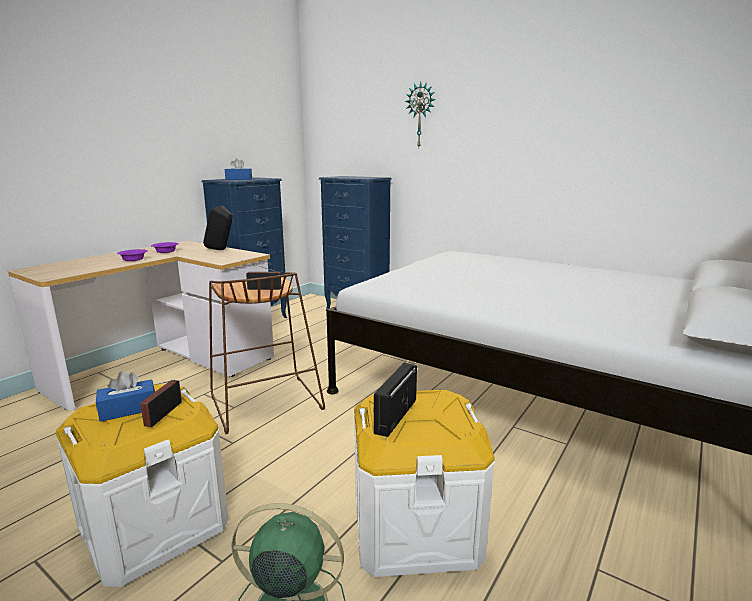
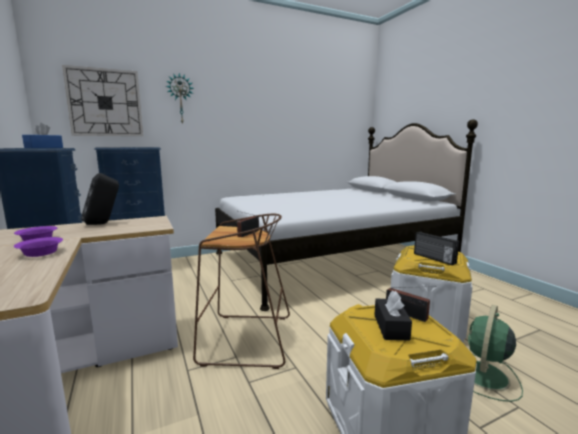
camera: 60 degrees left, 5 degrees down
(128, 409) = (391, 327): blue tissue box -> black tissue box
(352, 128) = (105, 103): none -> wall clock

